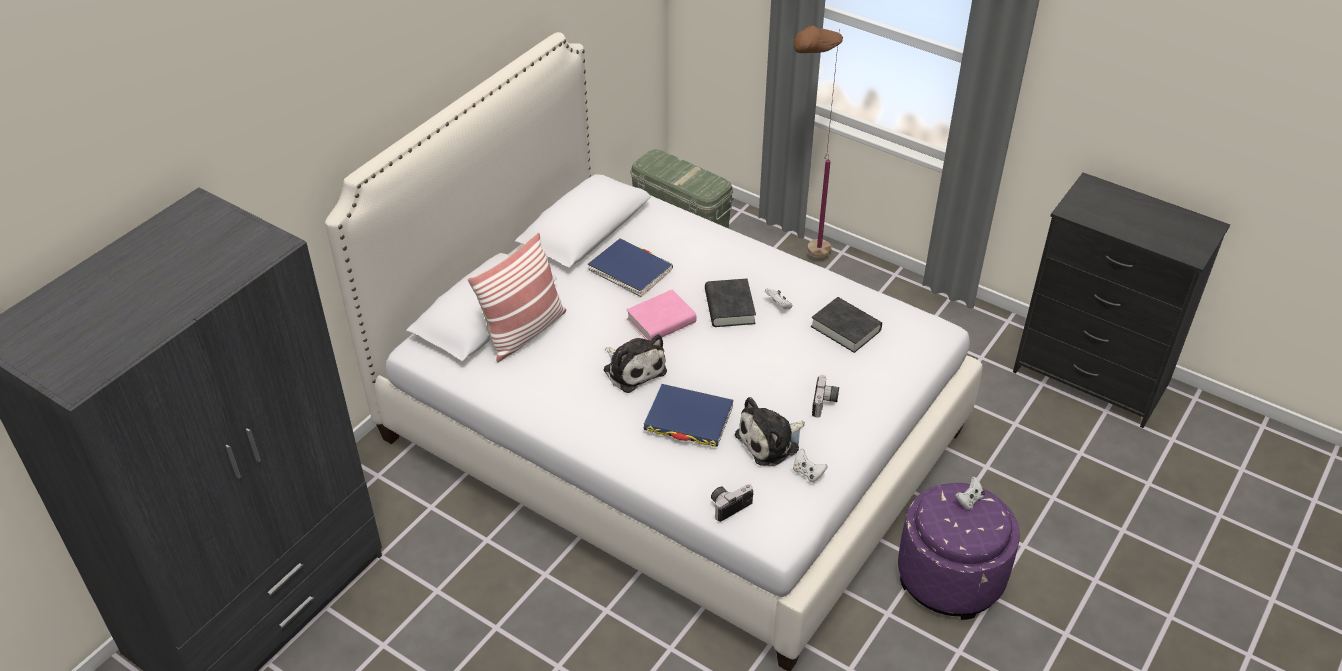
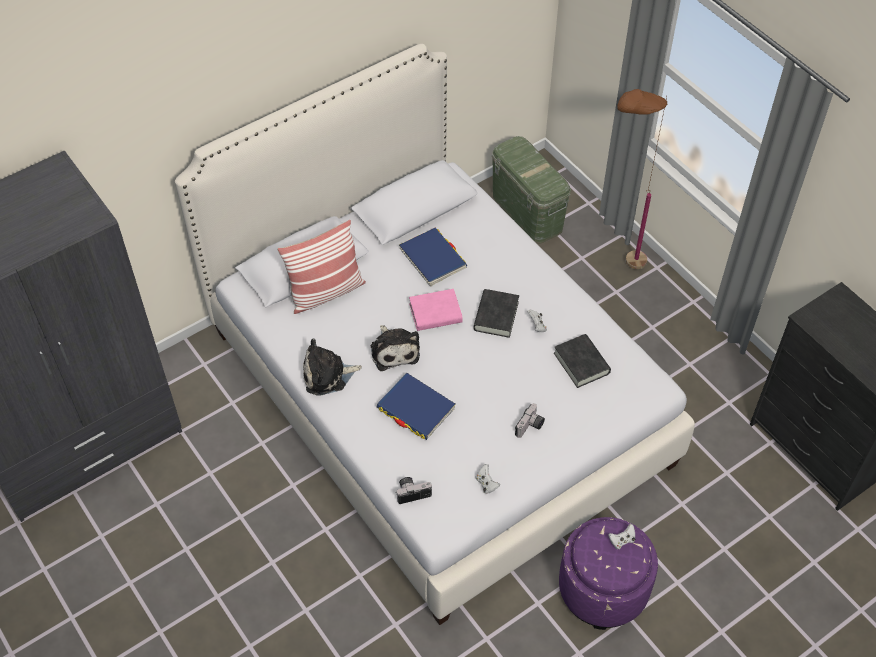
camera: 20 degrees right, 10 degrees up
(771, 441) = (470, 448): plush toy -> plush toy (328, 375)

